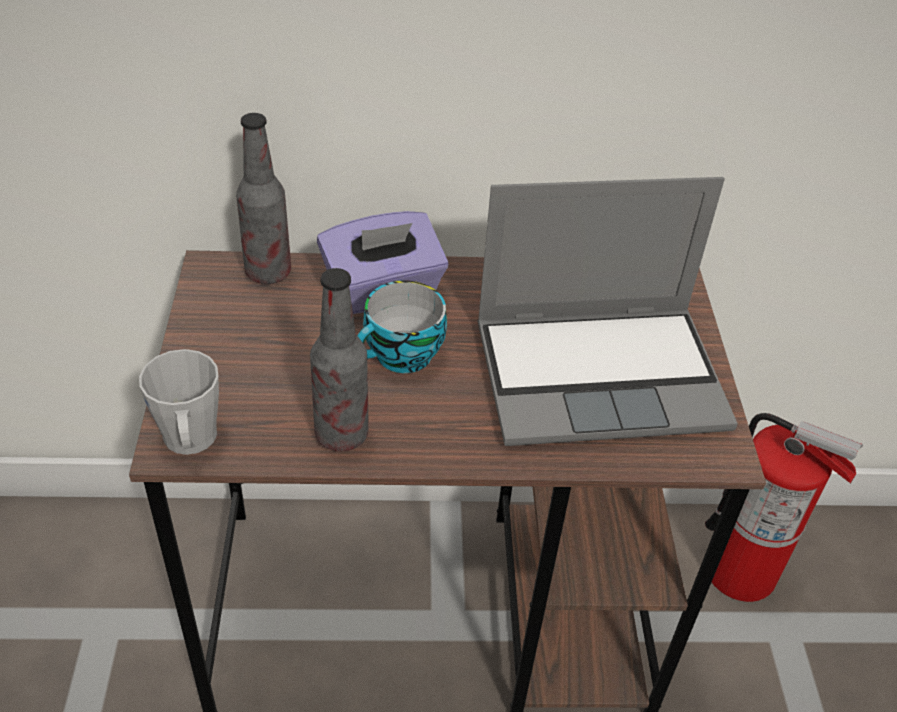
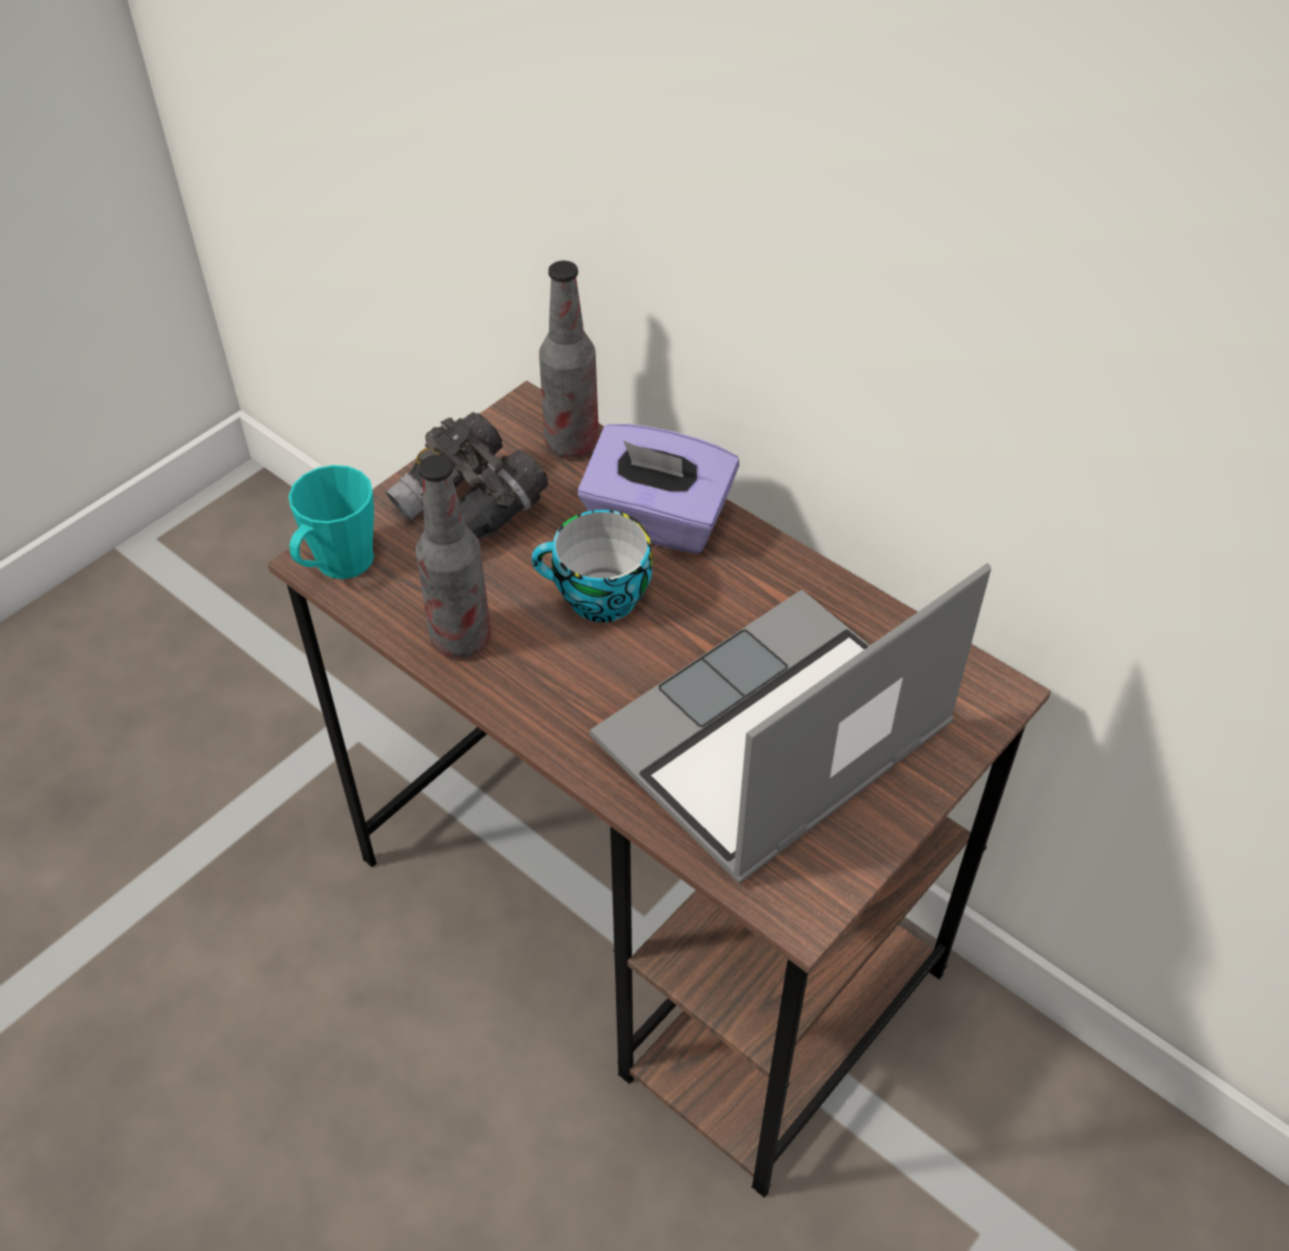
camera: 45 degrees right, 5 degrees up
(190, 442) = (337, 565): grey mug -> turquoise mug
(249, 351) = (471, 511): none -> grey binoculars
(601, 375) = (773, 742): laptop -> laptop turned 105 degrees clockwise
(741, 572) = (1030, 1137): fire extinguisher -> none

